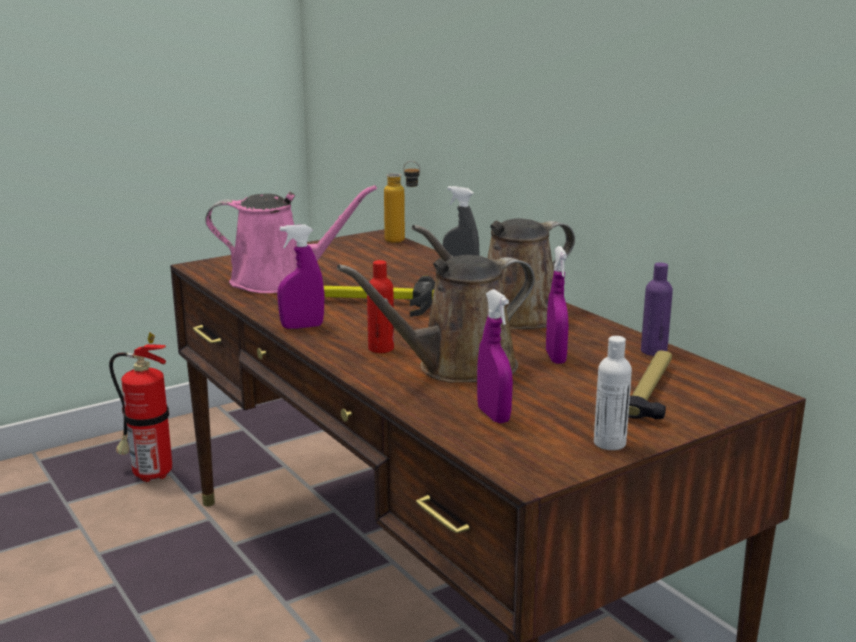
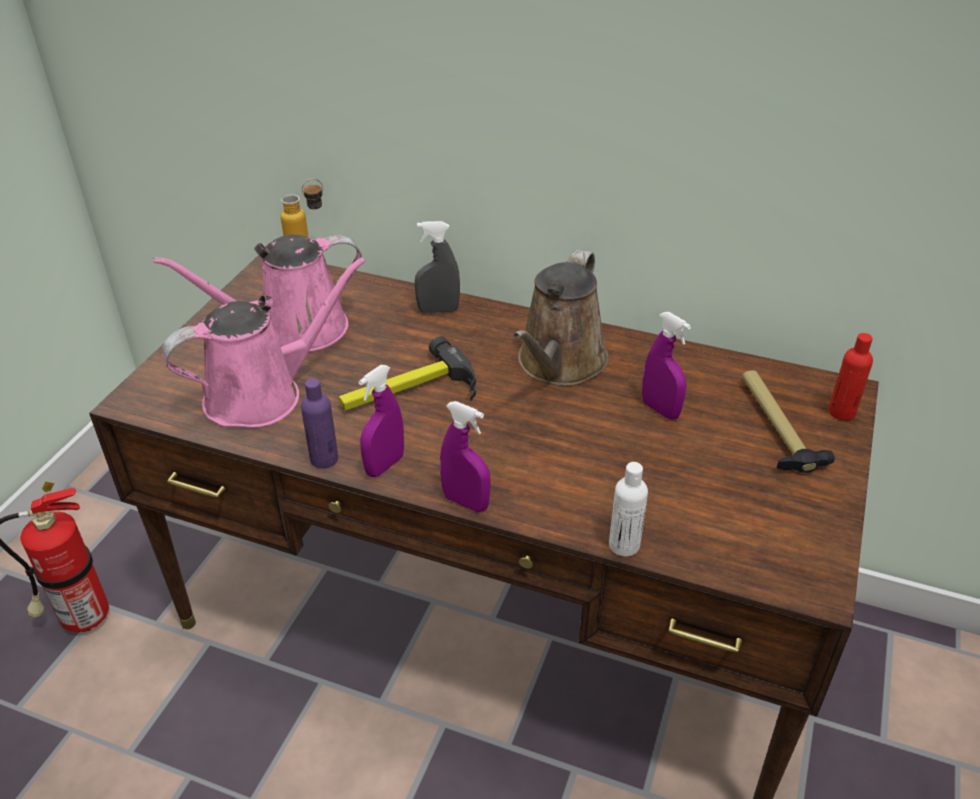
camera: 35 degrees left, 20 degrees up
(344, 262) = (294, 330): none -> pink watering can
(381, 348) = (502, 467): red bottle -> red bottle (841, 412)
(458, 368) = (602, 464): brown watering can -> none
(493, 415) = (705, 521): purple spray bottle -> purple spray bottle (465, 502)
(609, 443) = (823, 513): white bottle -> white bottle (624, 545)
(653, 351) = (720, 365): purple bottle -> purple bottle (324, 459)

